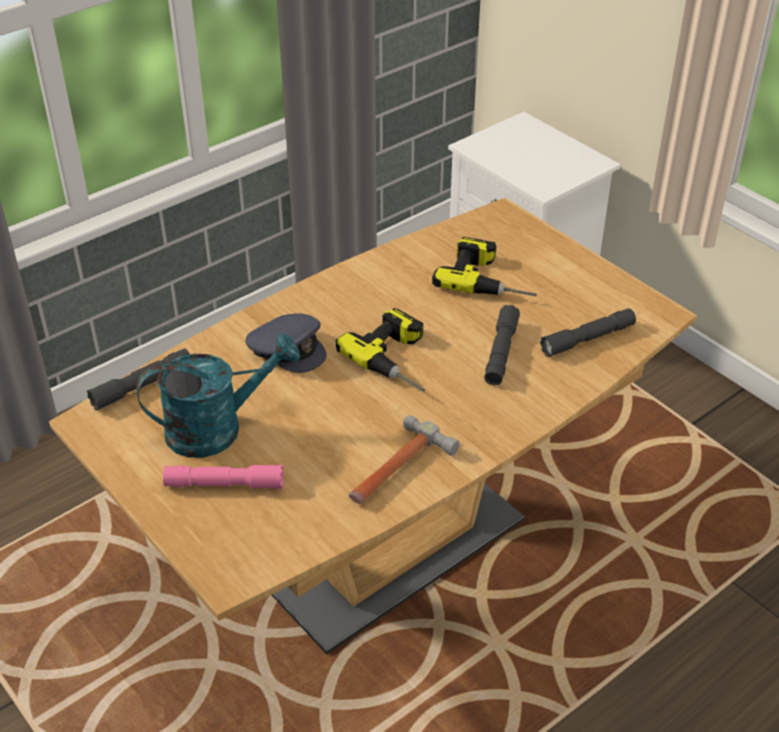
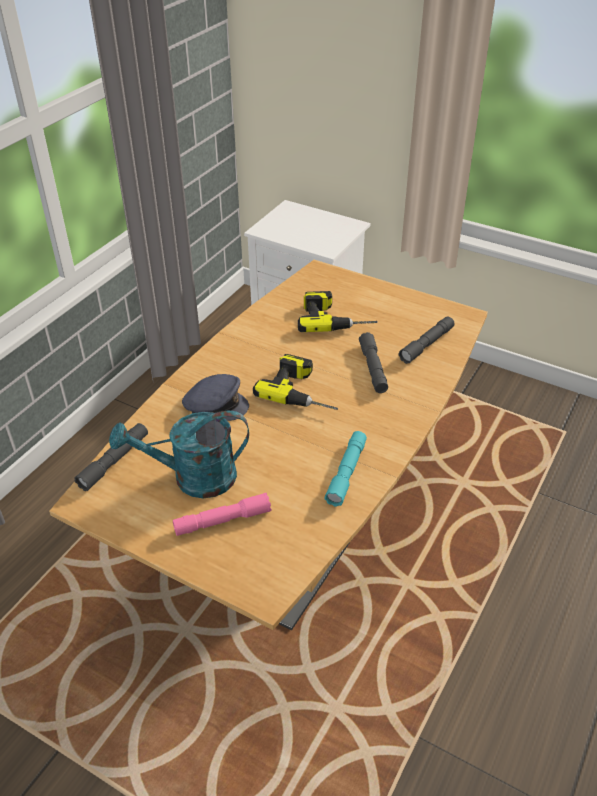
camera: 20 degrees left, 0 degrees up
(217, 428) = (193, 478): turquoise watering can -> turquoise watering can turned 150 degrees counterclockwise
(396, 470) = (346, 473): hammer -> turquoise flashlight

